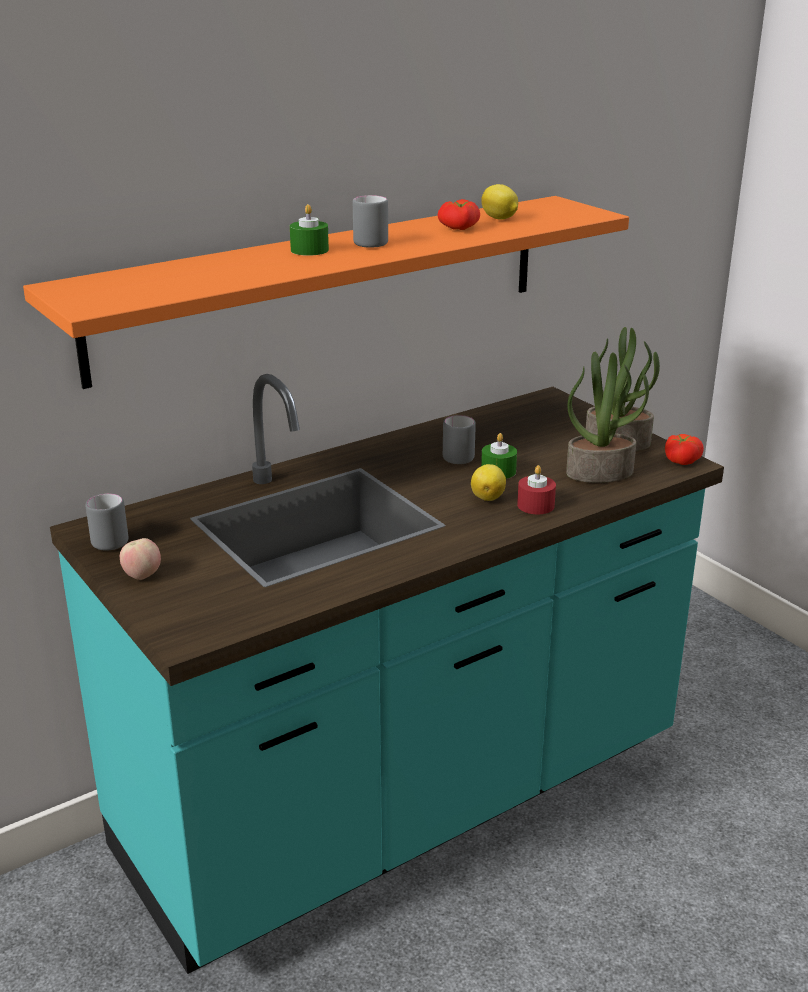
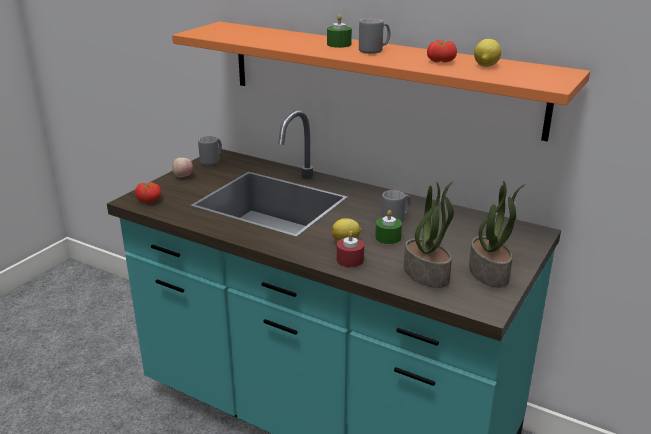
camera: 65 degrees right, 0 degrees up
(680, 460) = (488, 305): tomato -> tomato (150, 200)

